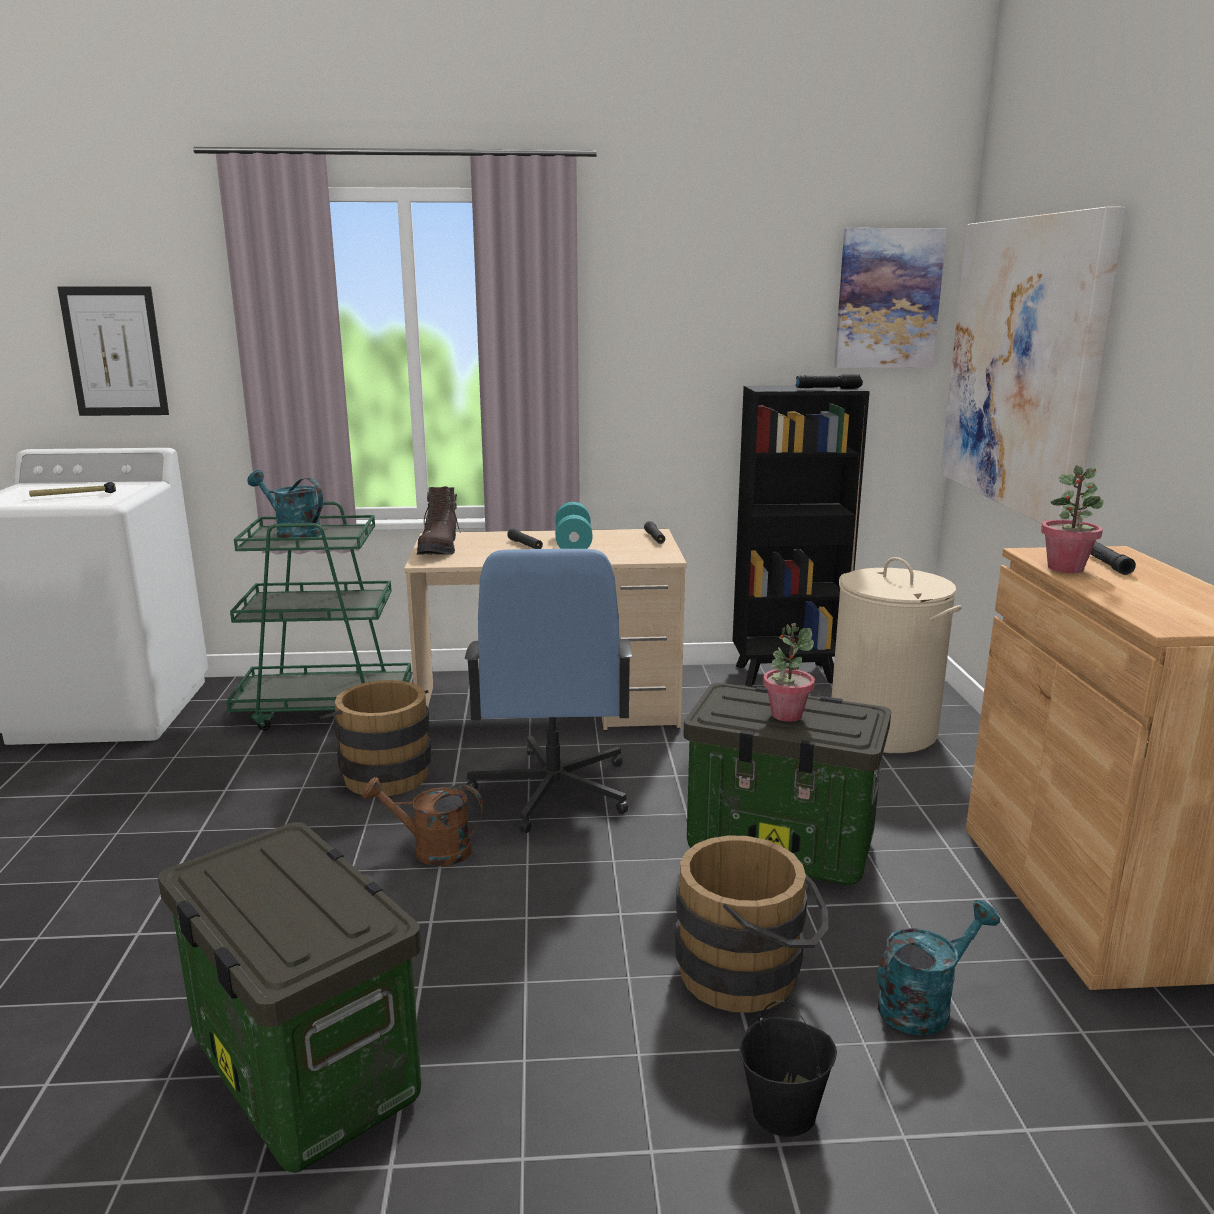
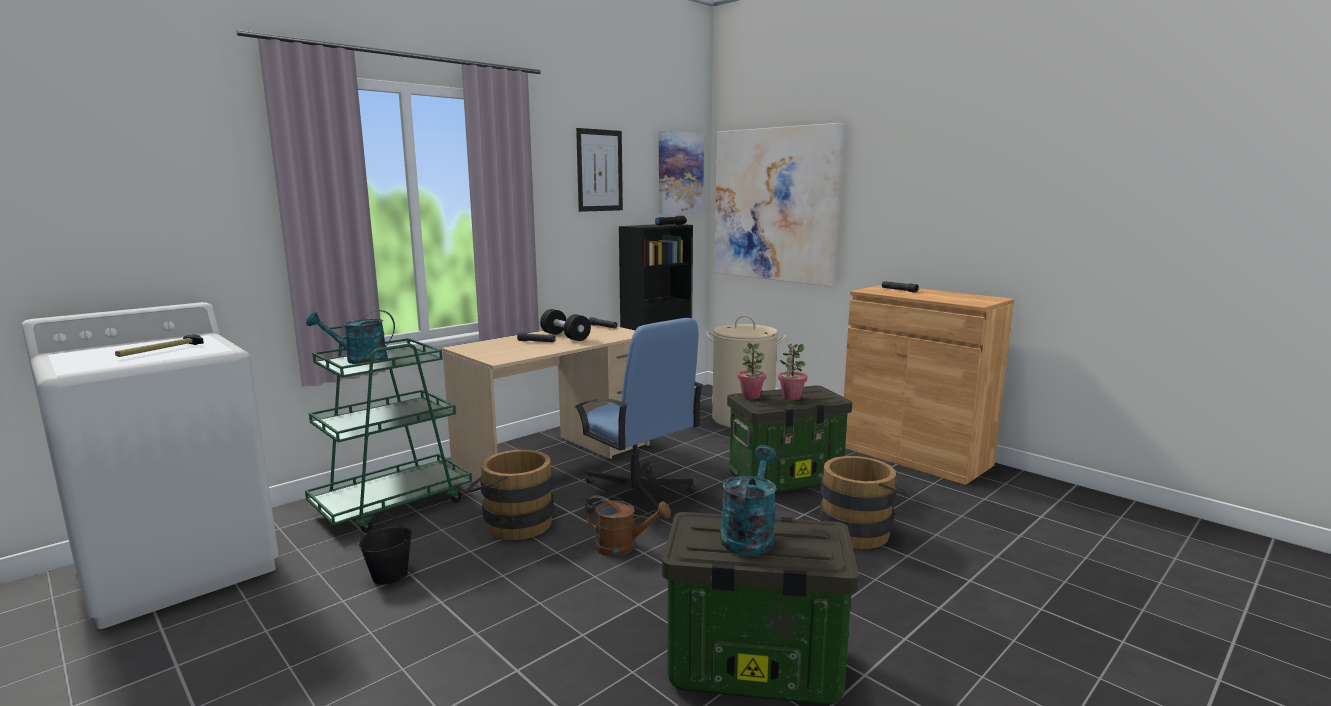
camera: 40 degrees left, 5 degrees down
(115, 352) = (134, 214): picture -> picture (599, 170)
(431, 850) = (623, 547): brown watering can -> brown watering can turned 135 degrees counterclockwise
(439, 549) = (485, 352): brown boot -> none
(573, 544) = (565, 337): turquoise dumbbell -> black dumbbell
(784, 1111) = (953, 569): black bucket -> black bucket (390, 575)
(923, 1004) = (930, 512): turquoise watering can -> turquoise watering can (749, 534)
(1065, 568) = (893, 293): potted plant -> potted plant (751, 396)

